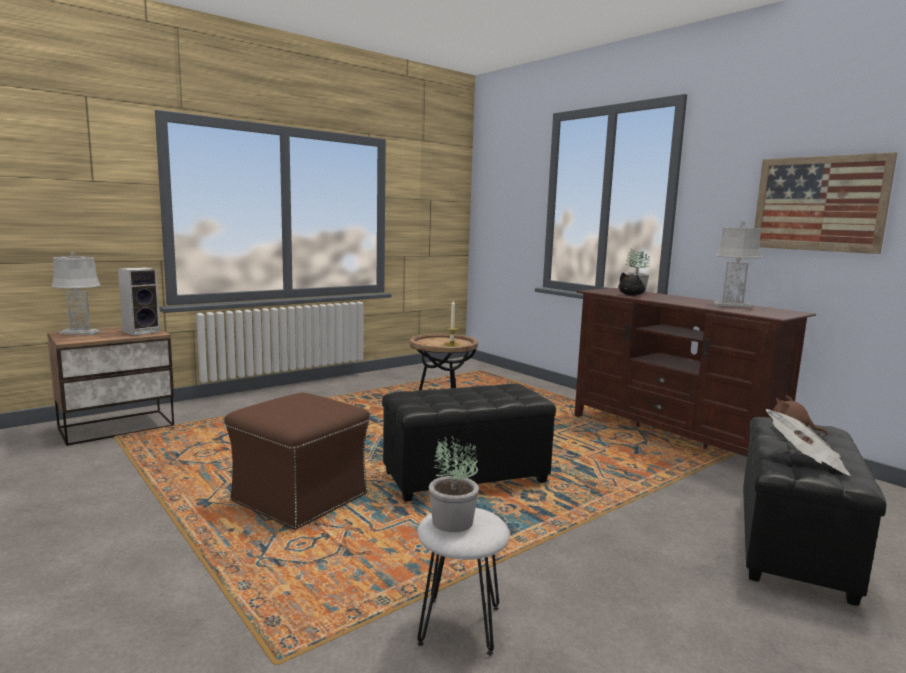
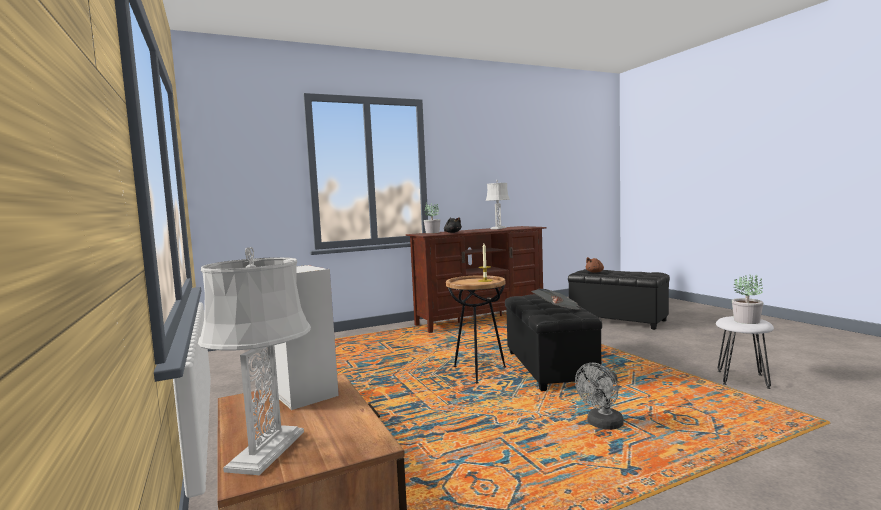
camera: 75 degrees left, 5 degrees down
(299, 498) = (602, 425): brown ottoman -> grey fan
(805, 461) = (640, 274): newspaper -> newspaper (558, 312)
(819, 203) = (501, 171): picture -> none

